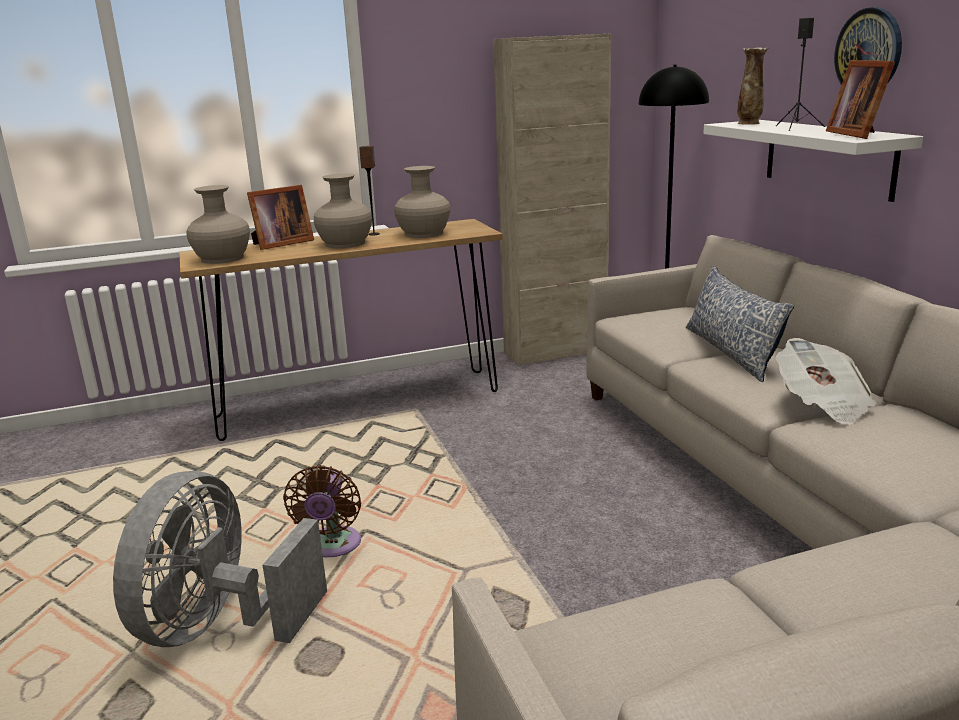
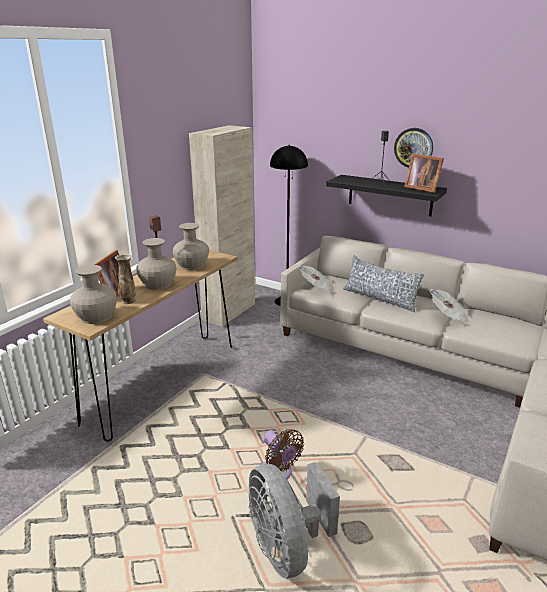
camera: 40 degrees left, 5 degrees up
(643, 318) = (317, 288): none -> newspaper
(749, 123) = (348, 179): vase -> vase (128, 301)
(828, 157) = (390, 195): white shelf -> black shelf

